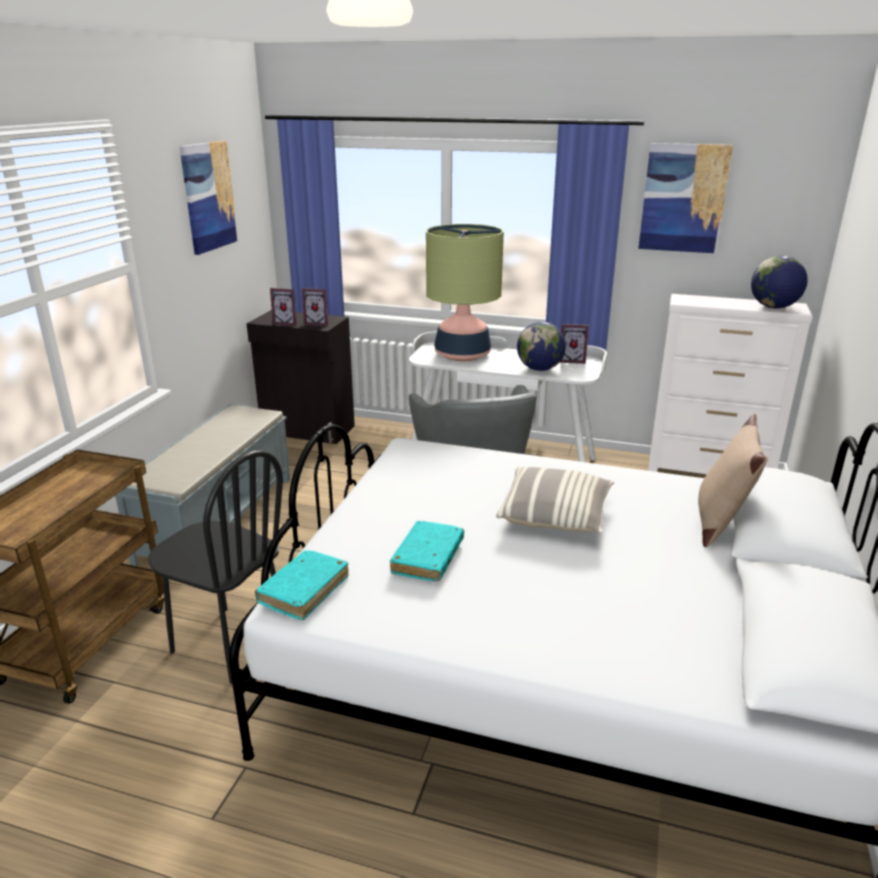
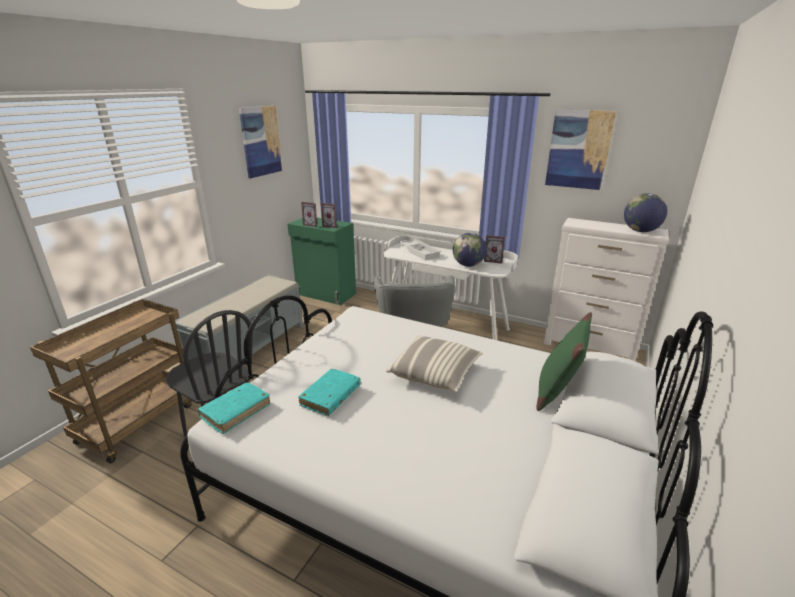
camera: 10 degrees right, 0 degrees up
(308, 430) = (326, 294): black cabinet -> green cabinet
(462, 354) = (420, 252): table lamp -> white tray
(720, 522) = (557, 391): beige pillow -> green pillow

